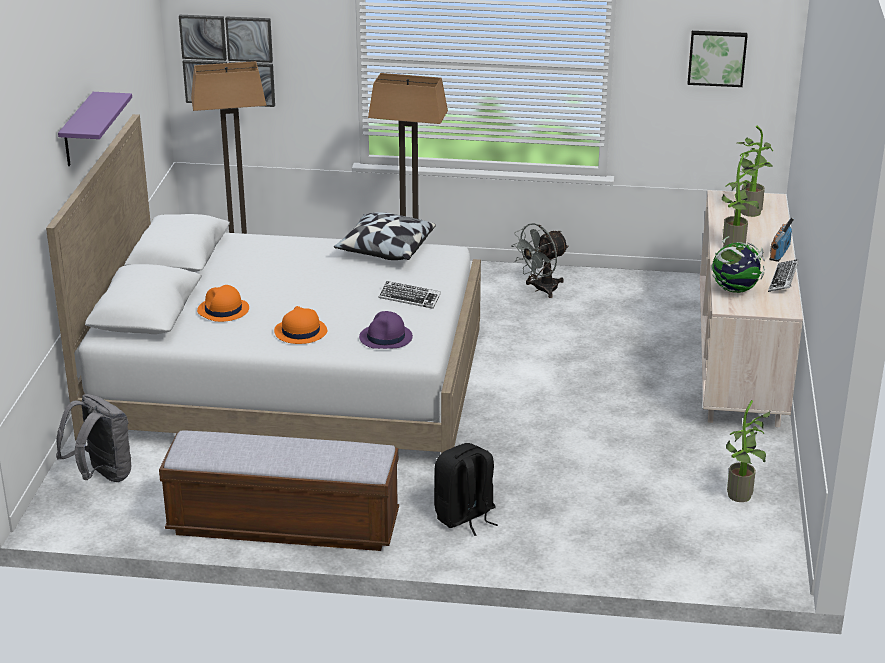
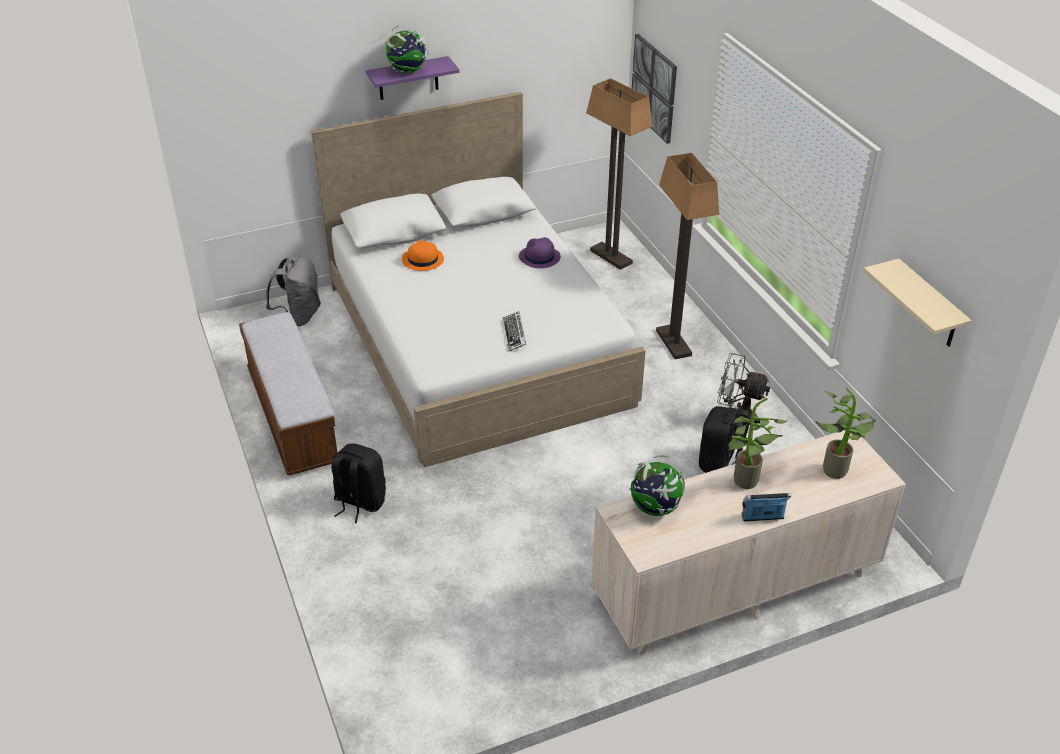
camera: 60 degrees right, 10 degrees up
(97, 115) = (407, 71): none -> globe
(300, 332) = (419, 304): orange hat -> none
(385, 250) = (582, 294): pillow -> none
(386, 338) = (442, 345): purple hat -> purple hat (539, 257)
(591, 317) = (720, 464): none -> black backpack
(717, 57) = (929, 306): picture -> beige shelf
(742, 497) = (499, 664): potted plant -> none
(783, 280) = (707, 536): keyboard -> none

